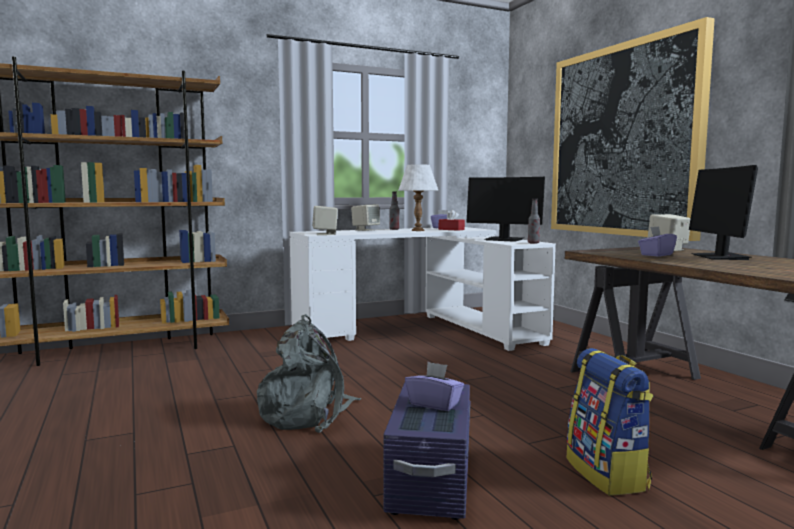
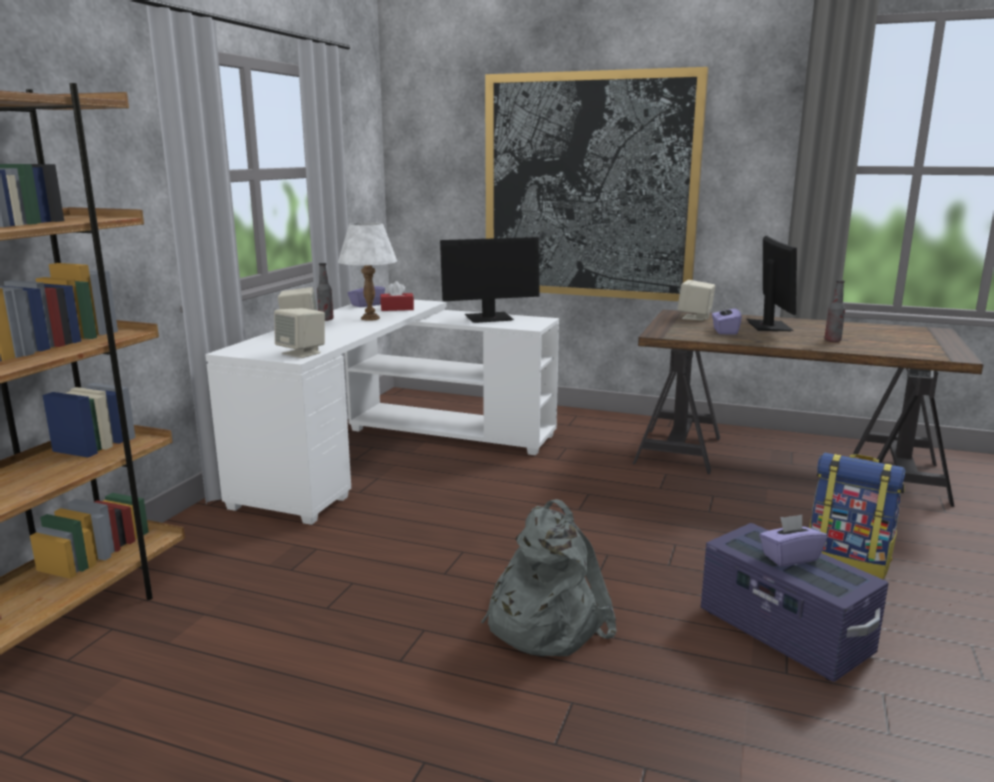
camera: 45 degrees left, 10 degrees up
(533, 243) = (541, 321): bottle -> bottle (832, 341)
(720, 257) = (769, 326): monitor -> monitor turned 135 degrees counterclockwise

